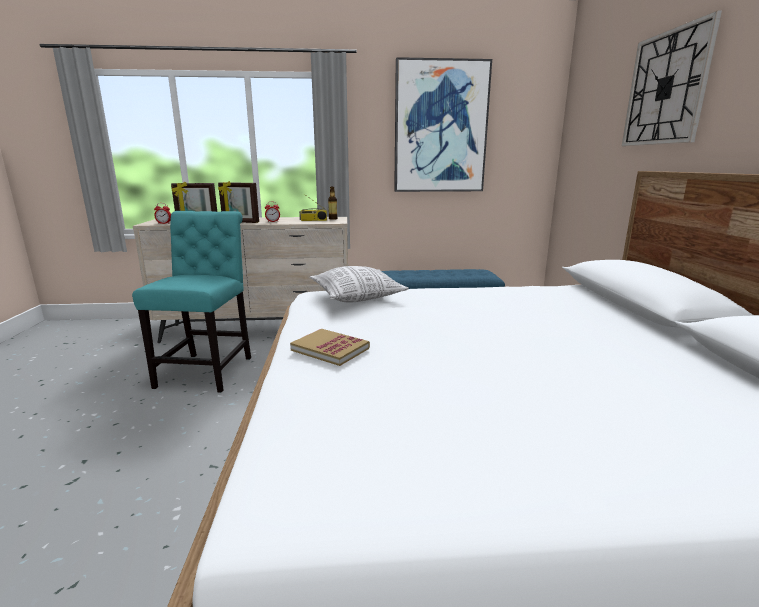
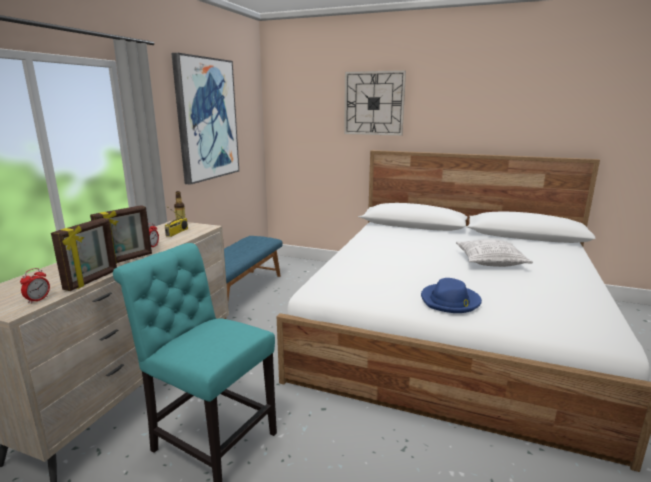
camera: 65 degrees left, 0 degrees up
(330, 349) = (450, 301): book -> blue hat
(357, 297) = (350, 276): pillow -> pillow (490, 262)

